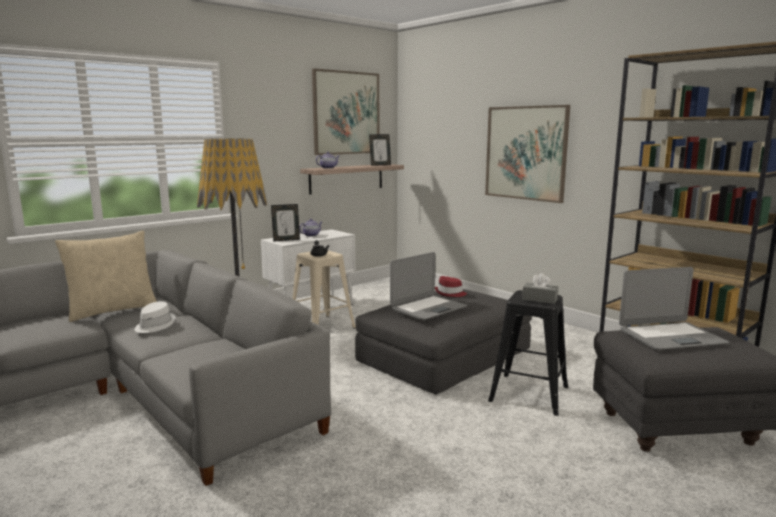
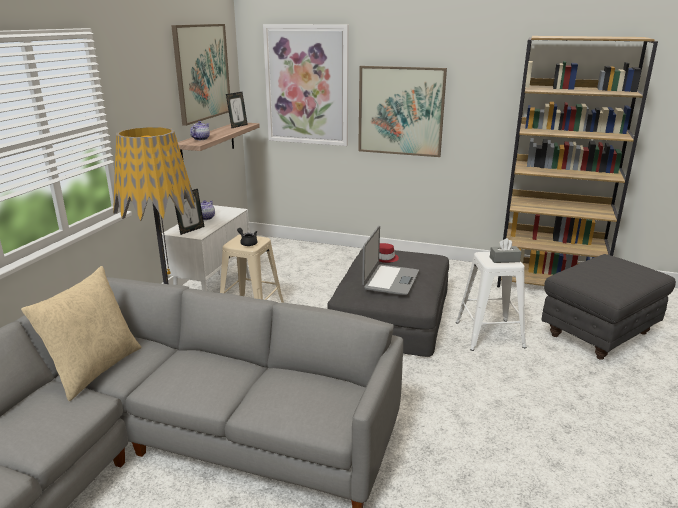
camera: 30 degrees left, 10 degrees up
(154, 325) = (185, 375): white hat -> none
(447, 129) = (307, 85): none -> picture
(530, 393) = (490, 334): black stool -> white stool
(670, 337) = (599, 272): laptop -> none

